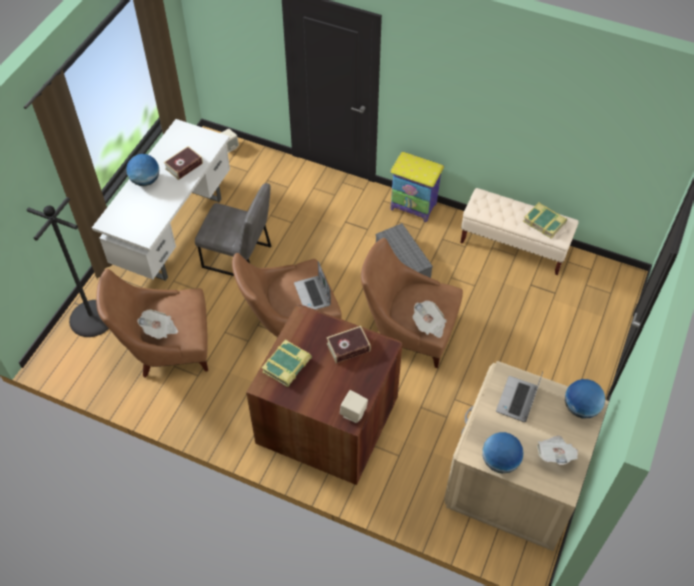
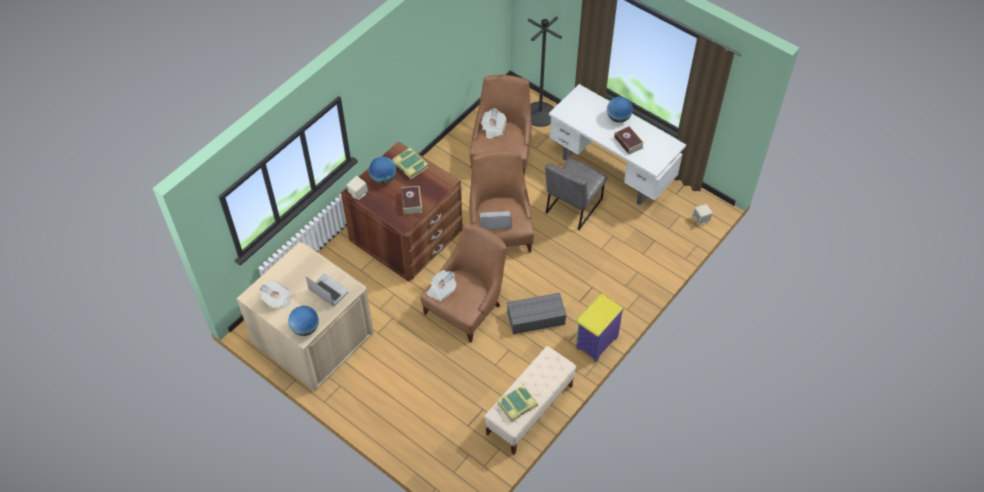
camera: 105 degrees right, 0 degrees up
(500, 461) = (287, 266): globe -> globe (383, 178)

